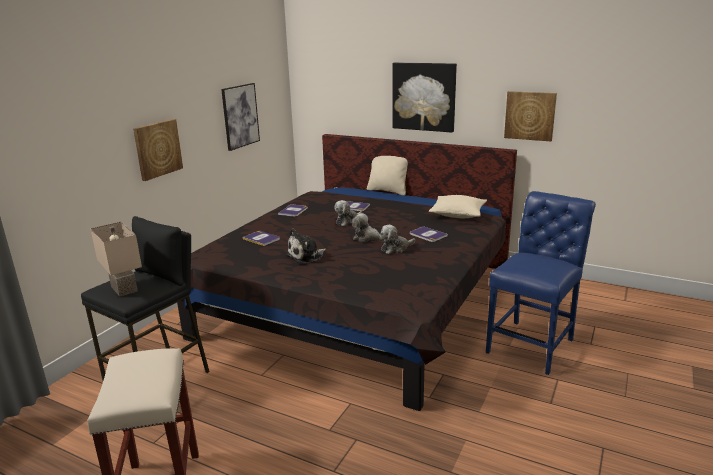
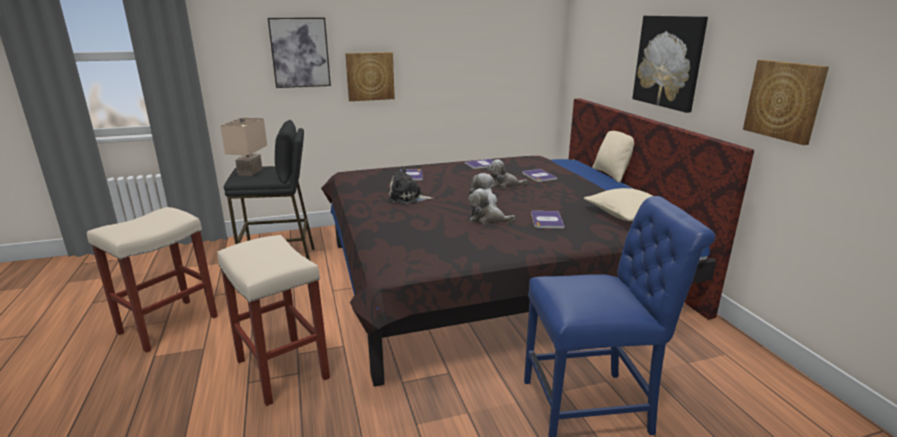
camera: 45 degrees right, 0 degrees up
(240, 116) = (481, 63): picture -> picture (300, 52)
(341, 445) = (283, 369): none -> beige stool

